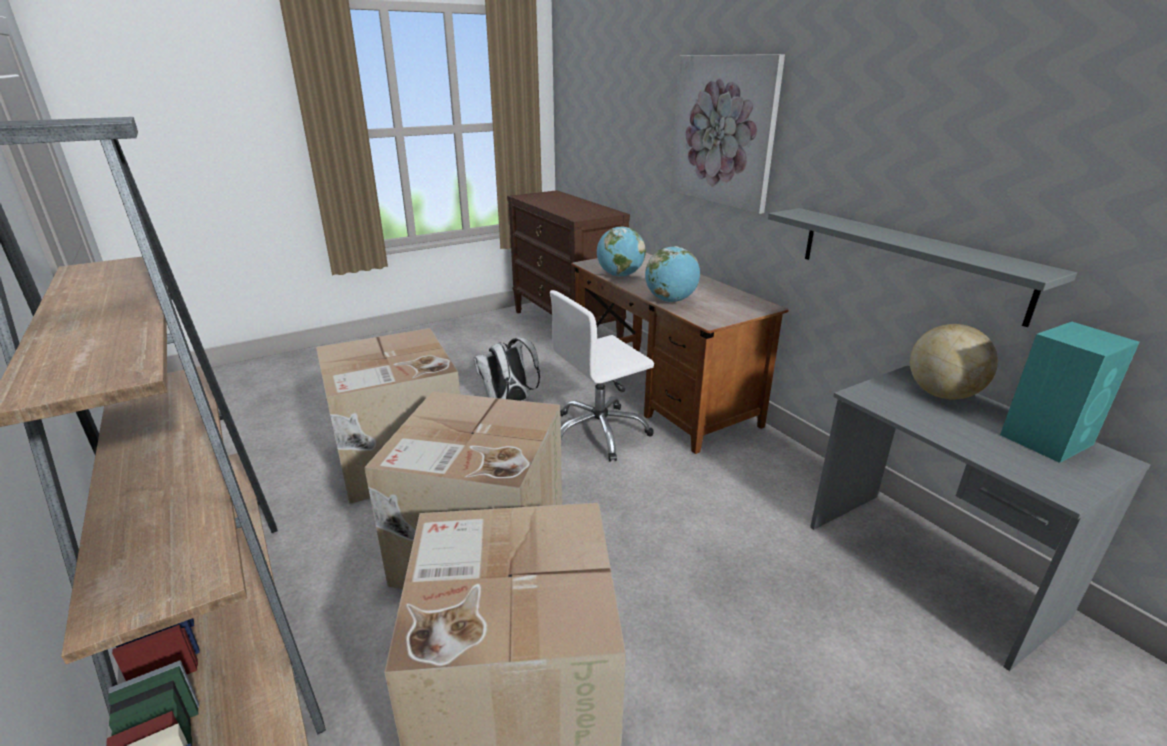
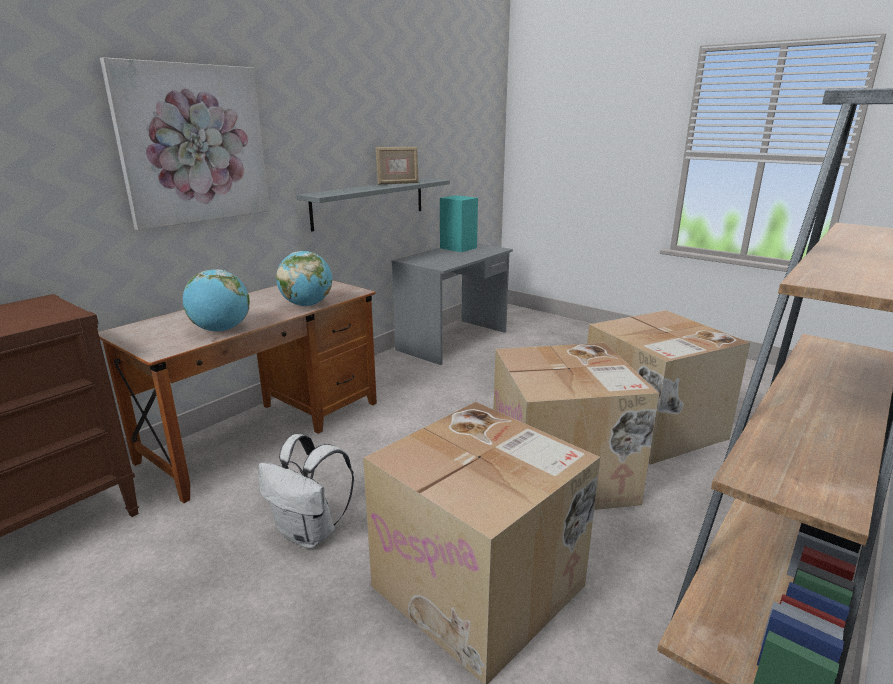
camera: 110 degrees left, 5 degrees down
(599, 432) = (358, 453): white office chair -> none
(939, 246) = (397, 183): none -> picture frame
(942, 394) = (426, 256): globe -> none

